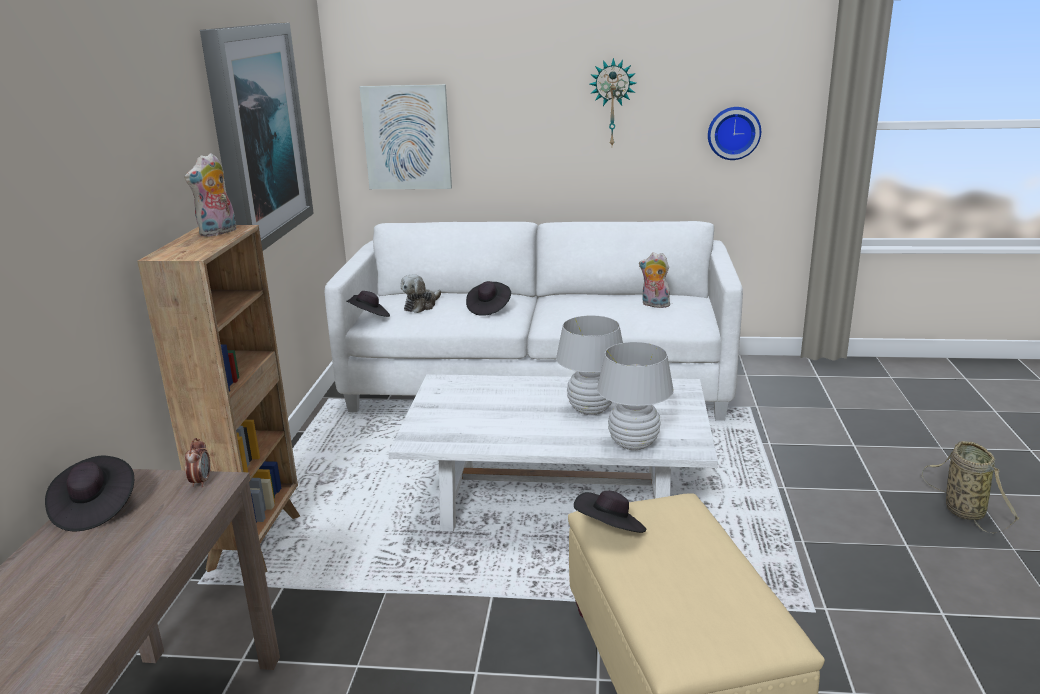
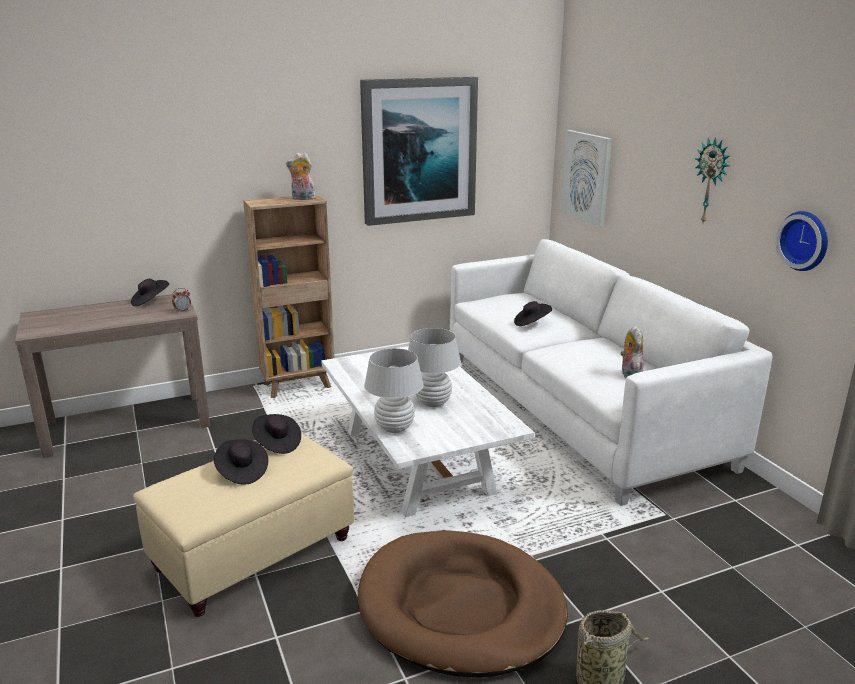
camera: 60 degrees right, 0 degrees up
(369, 316) = (477, 298): black hat -> black hat (241, 472)
(421, 306) = (512, 305): plush toy -> none
(843, 549) = (460, 608): none -> brown dog bed

